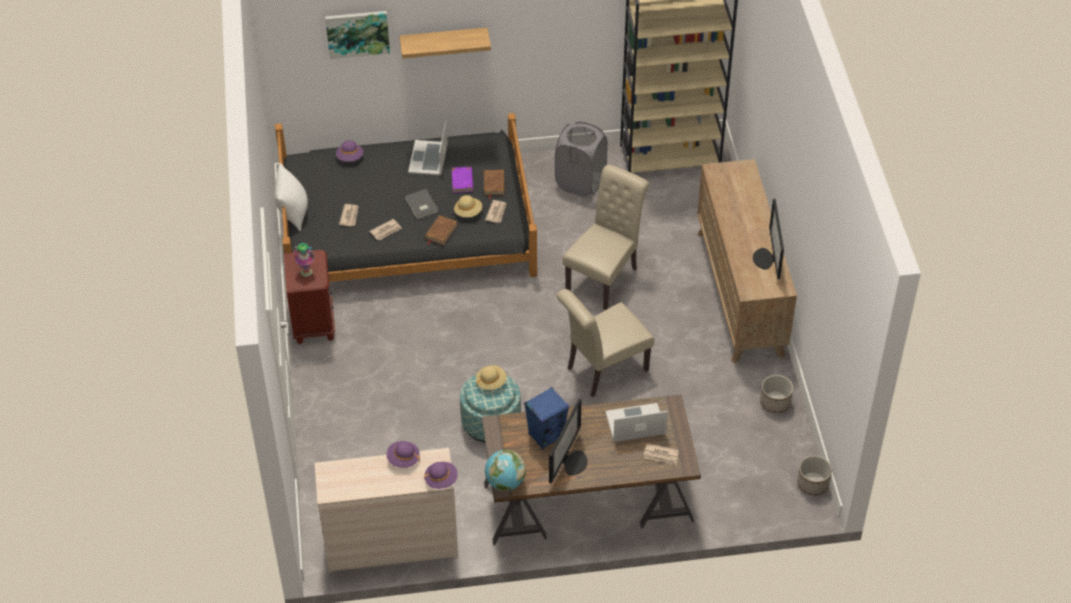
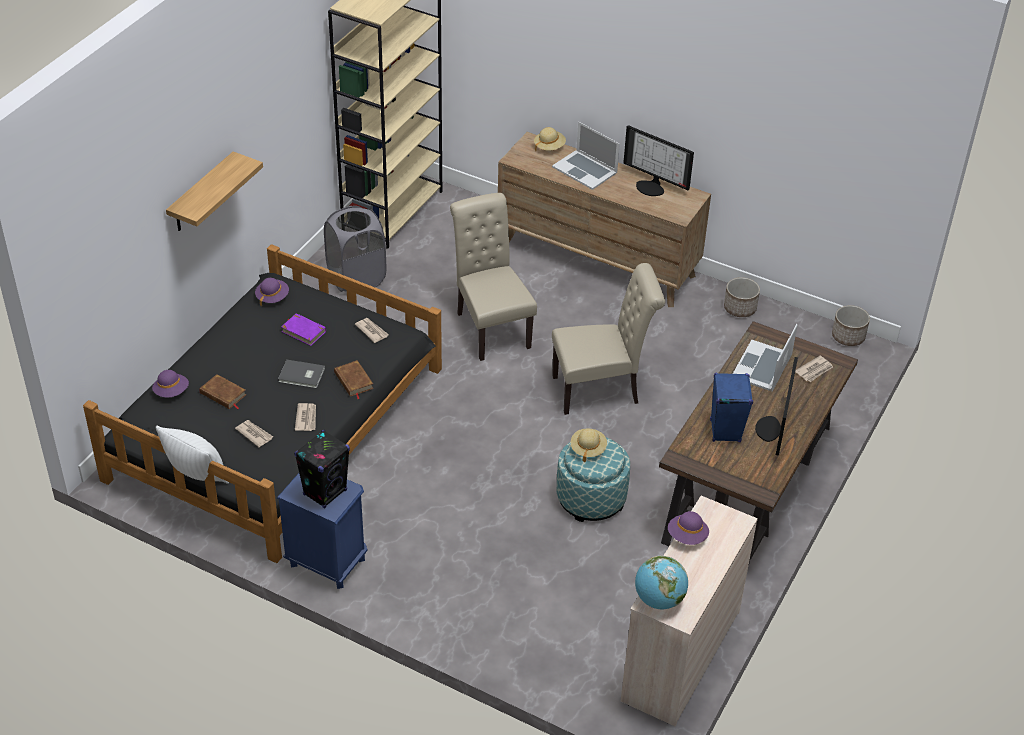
camera: 55 degrees left, 5 degrees down
(306, 272) = (325, 492): vase -> black speaker
(313, 324) = (327, 562): brown nightstand -> blue nightstand
(357, 33) = (131, 230): picture -> none
(428, 158) = (243, 337): laptop -> laptop (585, 169)
(441, 480) = (739, 522): purple hat -> purple hat (272, 297)
(468, 212) = (349, 349): beige hat -> beige hat (549, 147)
(493, 184) = (333, 313): brown book -> brown book (223, 394)
(505, 482) = (759, 488): globe -> globe (659, 599)
(572, 461) = (772, 430): monitor -> monitor turned 135 degrees counterclockwise
(602, 370) = (601, 389): beige chair -> beige chair turned 105 degrees counterclockwise

